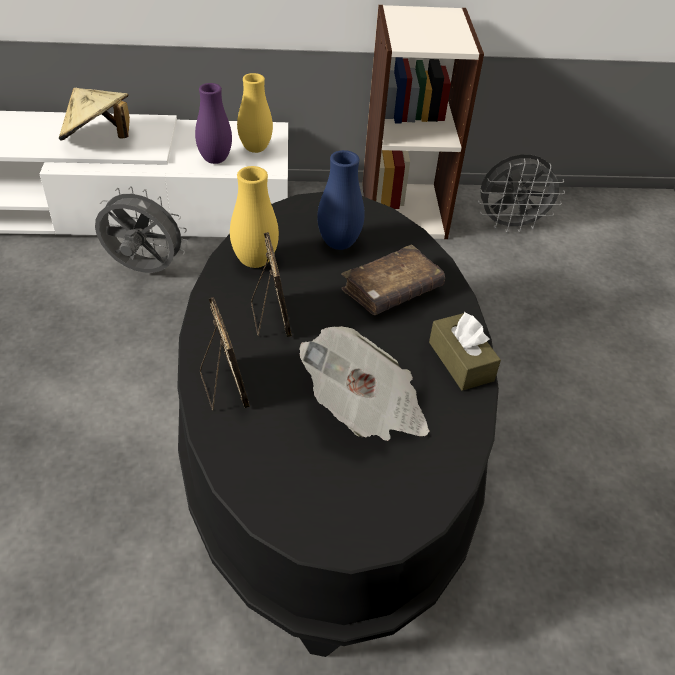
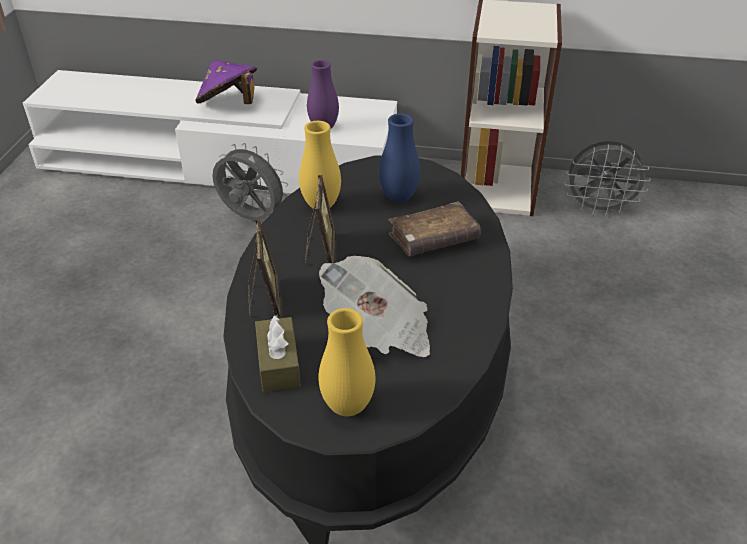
camera: 15 degrees right, 5 degrees down
(98, 140) = (229, 105): beige hat -> purple hat
(255, 149) = (361, 121): yellow vase -> yellow vase (347, 406)
(461, 361) = (477, 302): brown tissue box -> brown tissue box (278, 364)

